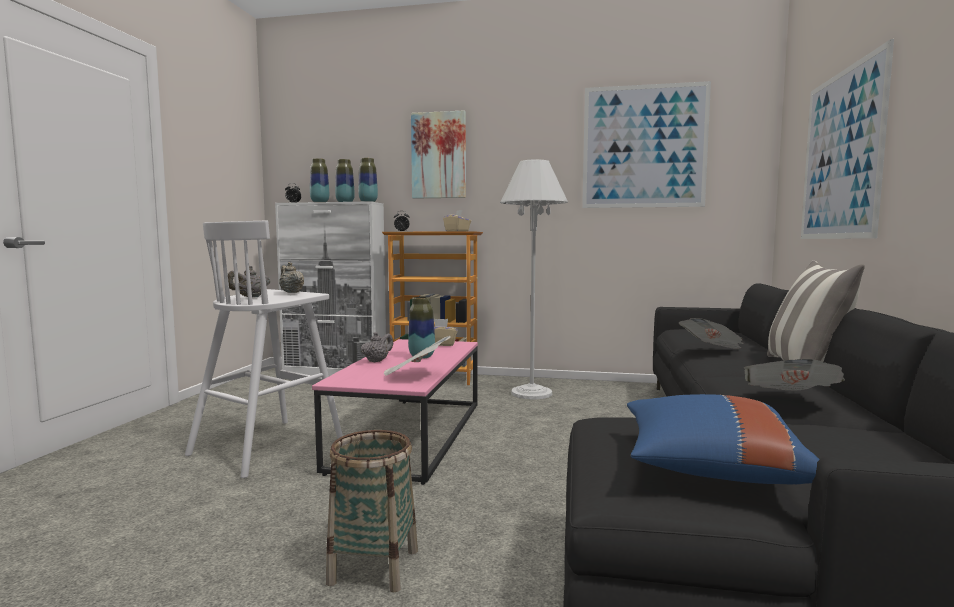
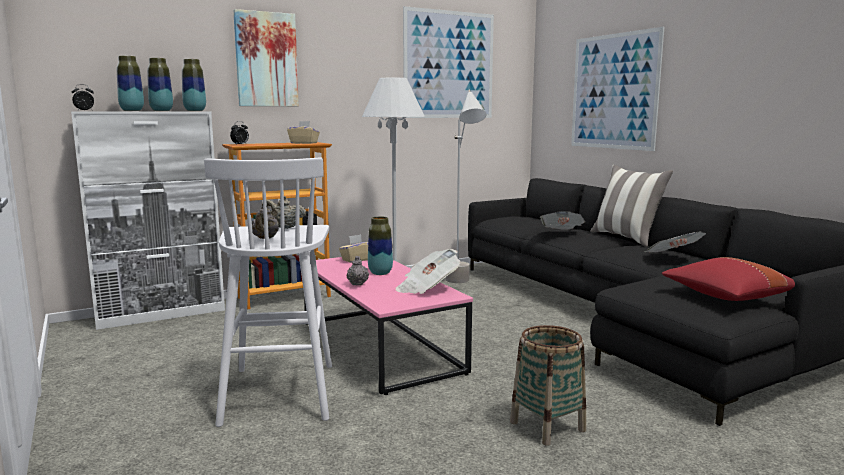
camera: 40 degrees left, 5 degrees up
(614, 401) = (463, 285): none -> grey floor lamp
(710, 467) = (725, 297): blue pillow -> red pillow

